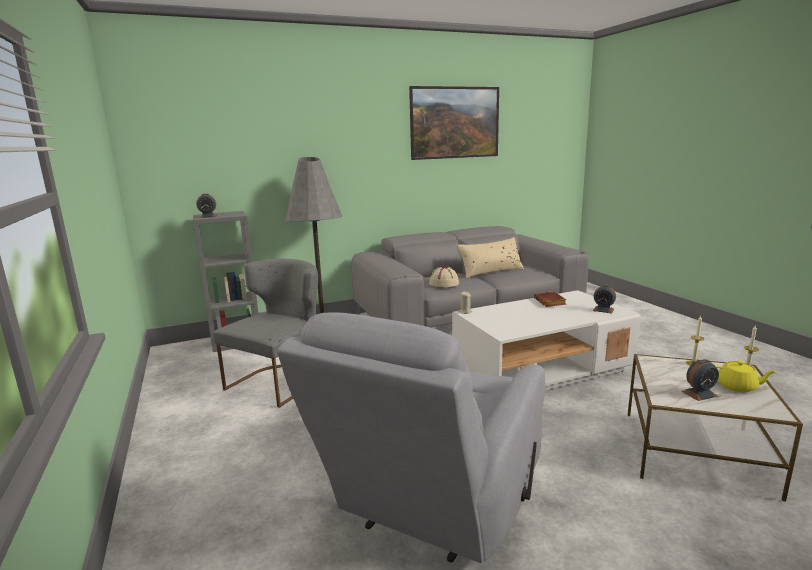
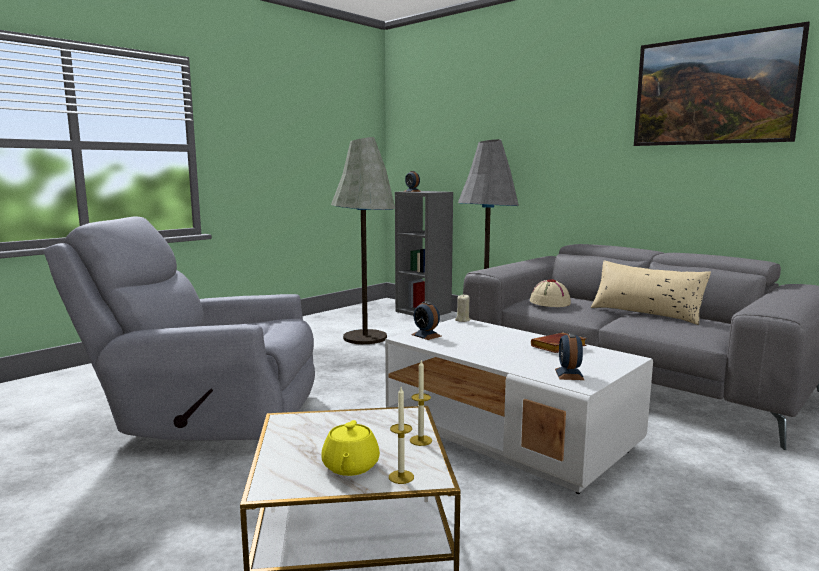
camera: 65 degrees right, 5 degrees down
(280, 381) = (365, 337): grey chair -> grey floor lamp
(699, 393) = (312, 440): alarm clock -> alarm clock (426, 335)

